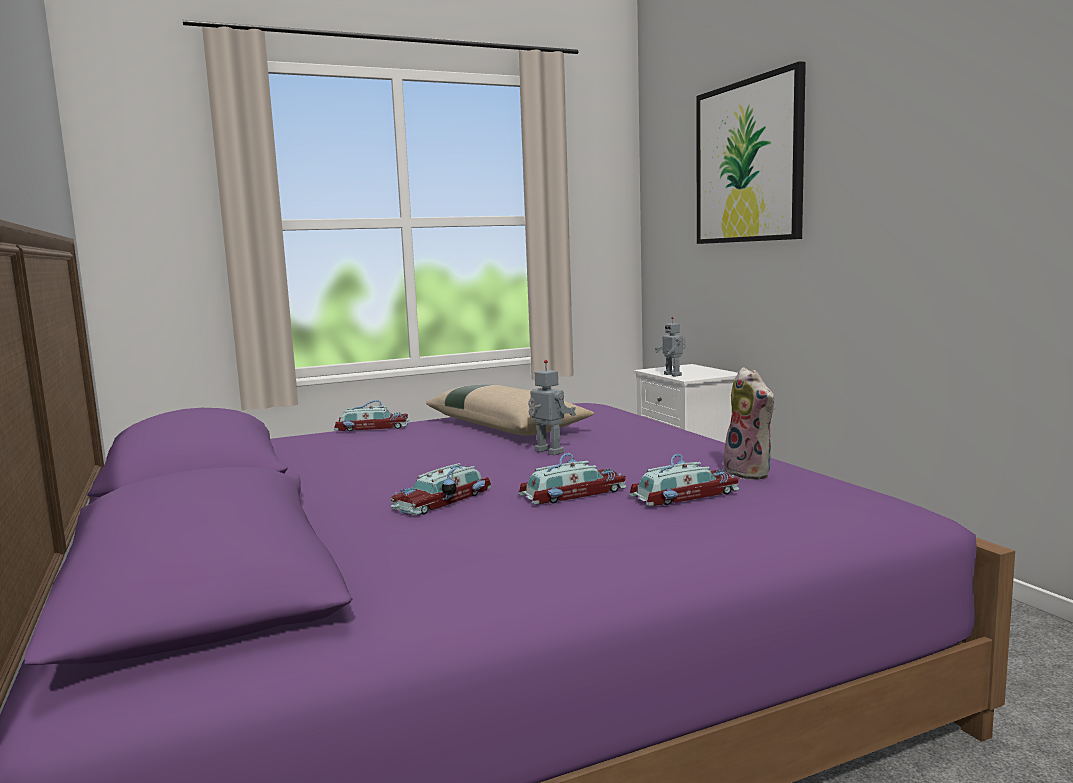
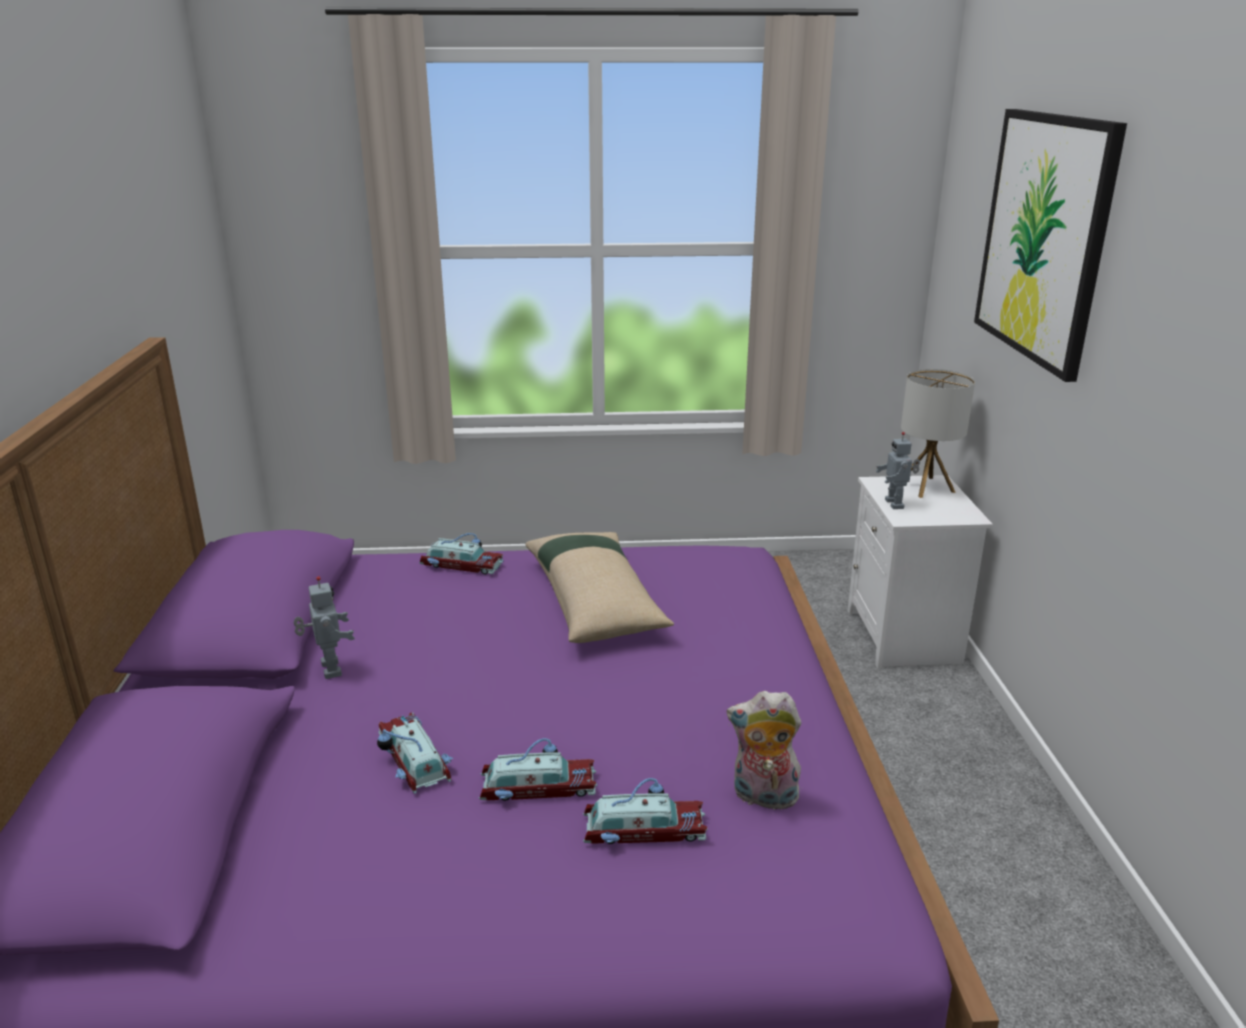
camera: 20 degrees right, 15 degrees up
(445, 501) = (412, 760): toy car -> toy car turned 90 degrees clockwise
(547, 452) = (588, 679): toy robot -> toy robot (329, 669)
(684, 368) = (925, 487): none -> table lamp
(751, 473) = (763, 798): plush toy -> plush toy turned 105 degrees clockwise

